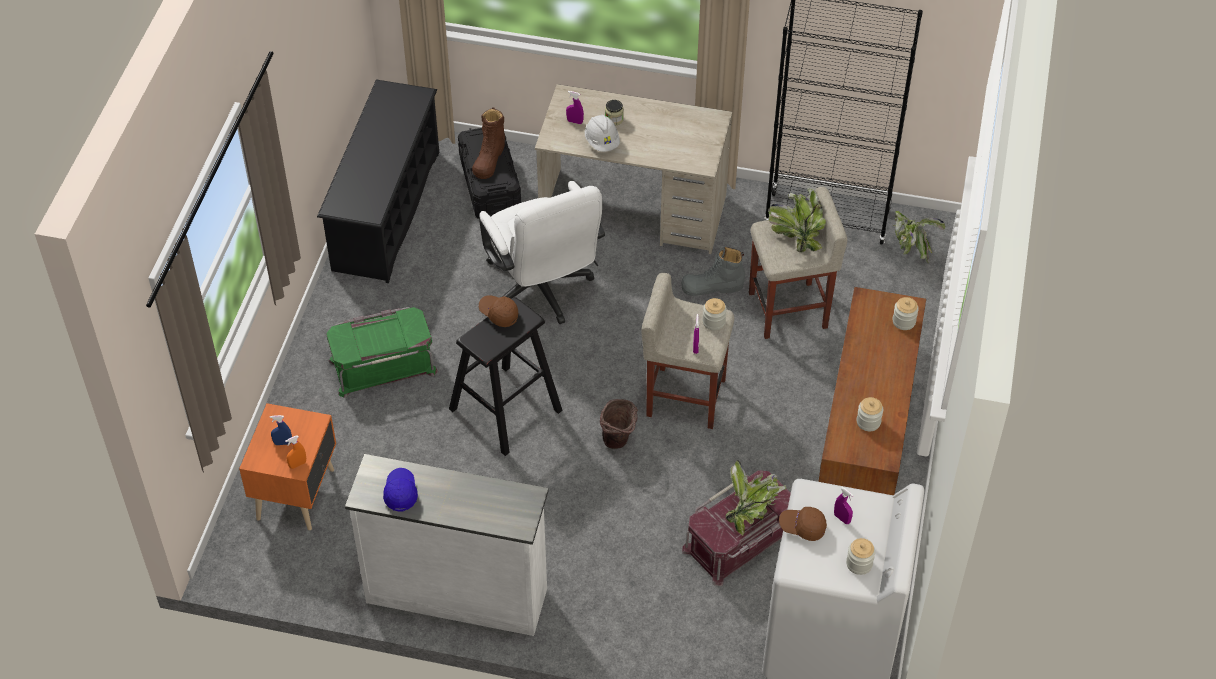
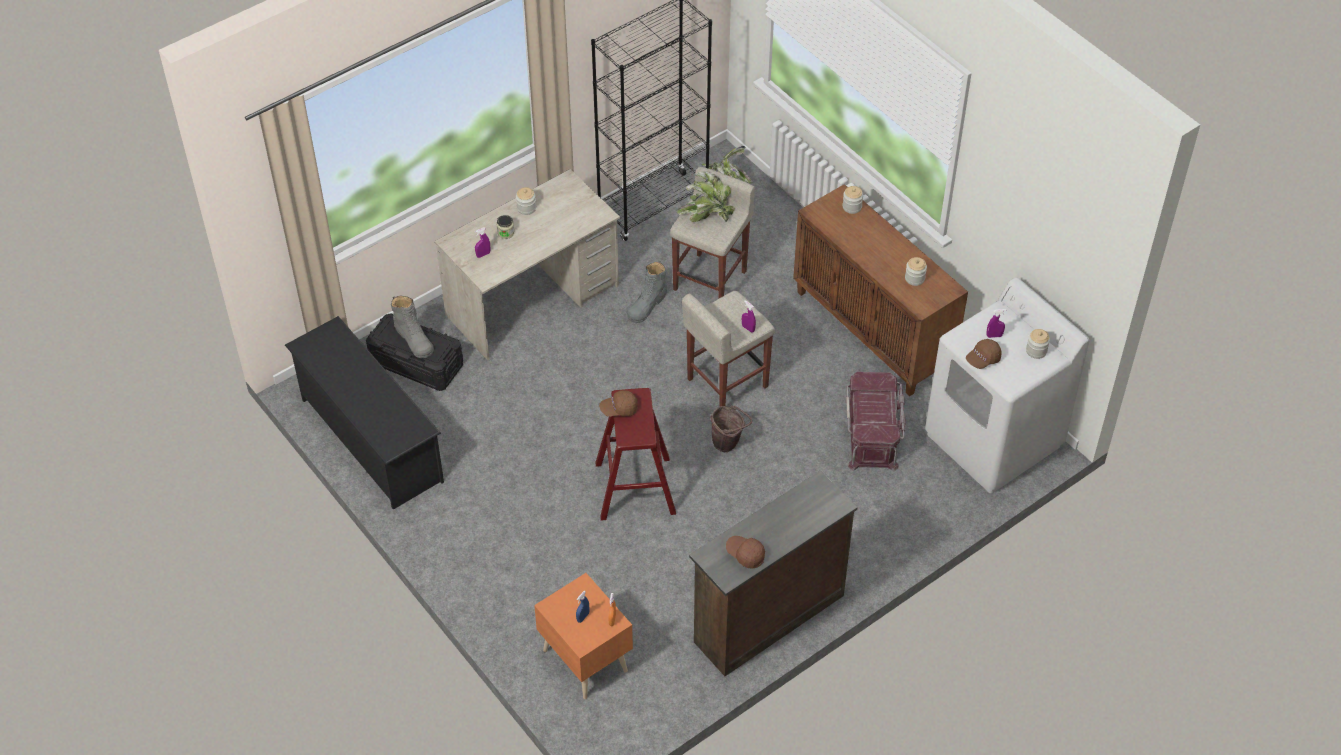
camera: 50 degrees left, 0 degrees up
(383, 364) = (518, 533): green storage box -> none
(400, 493) = (745, 554): blue cap -> brown cap
(456, 593) = (767, 617): white dresser -> brown dresser
(489, 158) = (413, 339): brown boot -> grey boot
(505, 410) = (635, 488): black stool -> red stool
(542, 292) = (550, 399): white office chair -> none
(602, 142) = (519, 252): white hard hat -> none
(714, 322) = (736, 305): jar -> jar (526, 208)
(752, 511) = (879, 402): potted plant -> none

